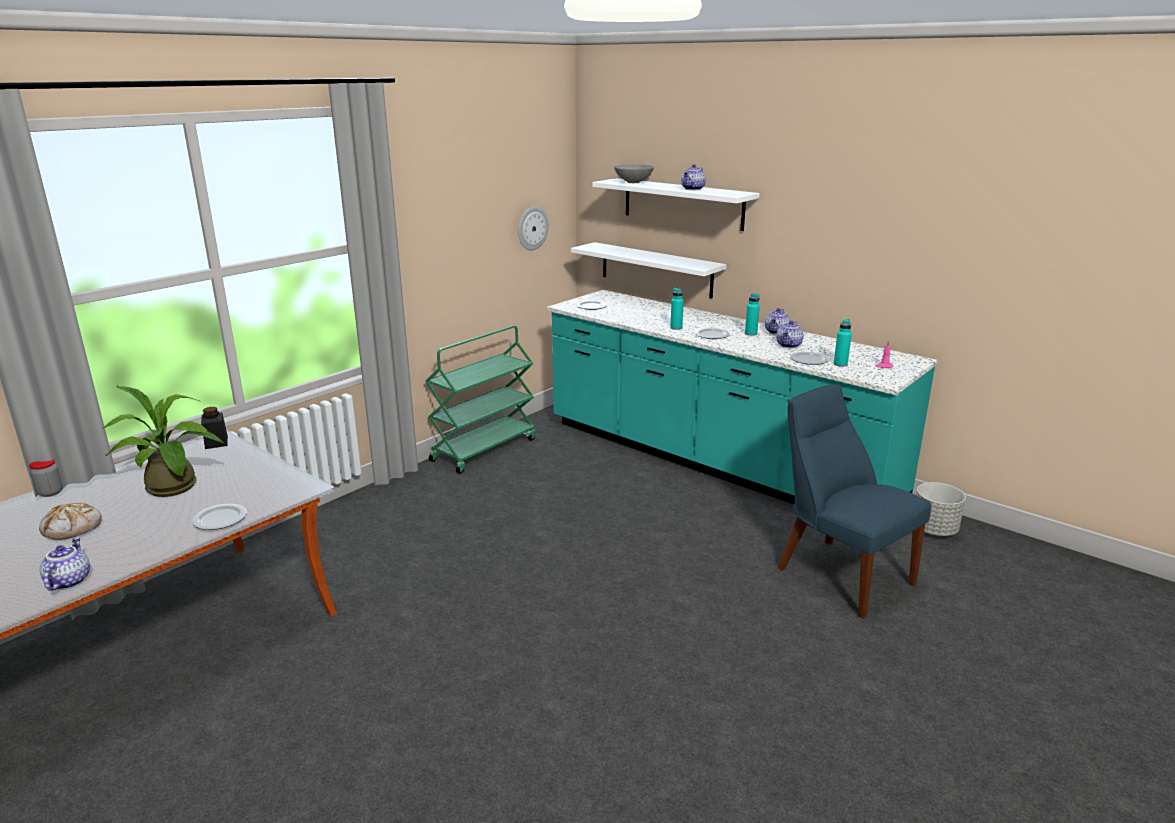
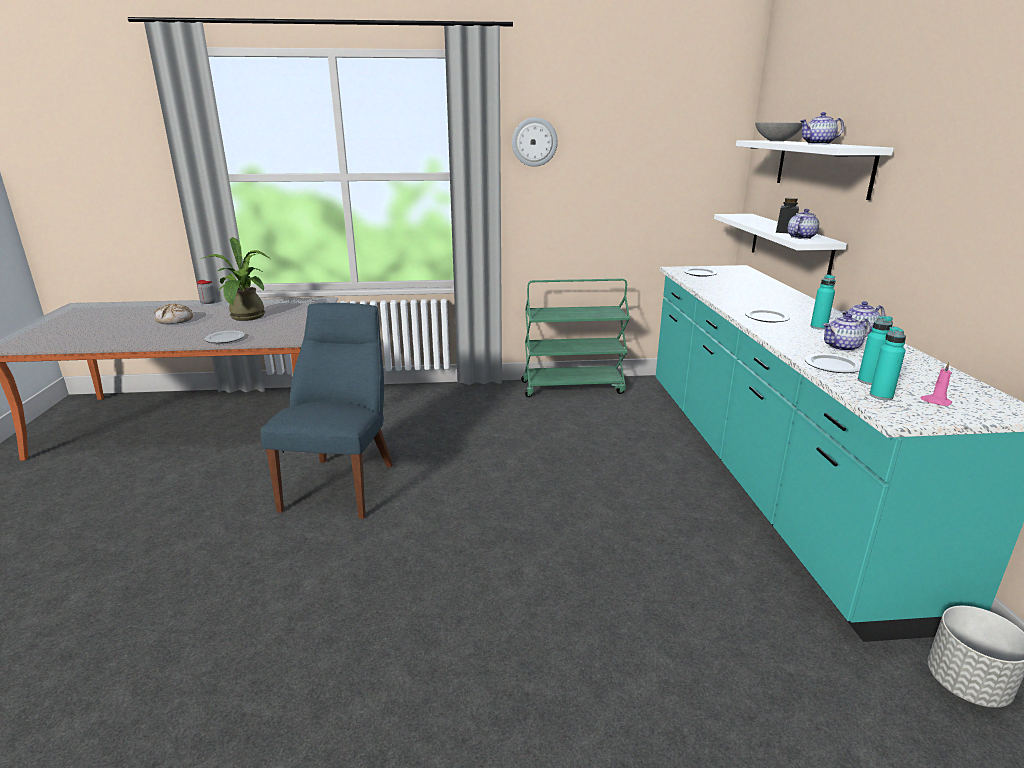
camera: 45 degrees right, 0 degrees up
(68, 581) = (117, 342): teapot -> teapot (800, 237)
(216, 442) = (317, 302): black jar -> black jar (785, 231)
(532, 228) = (678, 189): wall clock -> wall clock (534, 142)
(676, 328) = (742, 304): turquoise bottle -> turquoise bottle (881, 396)
(839, 573) = (731, 648): blue chair -> blue chair (342, 484)

